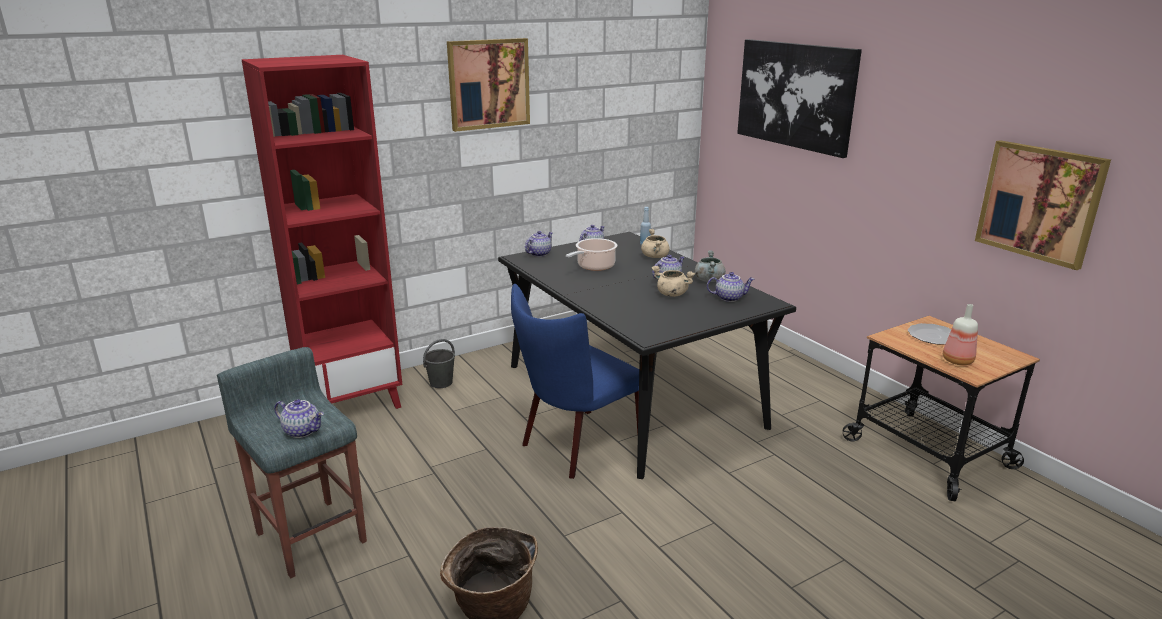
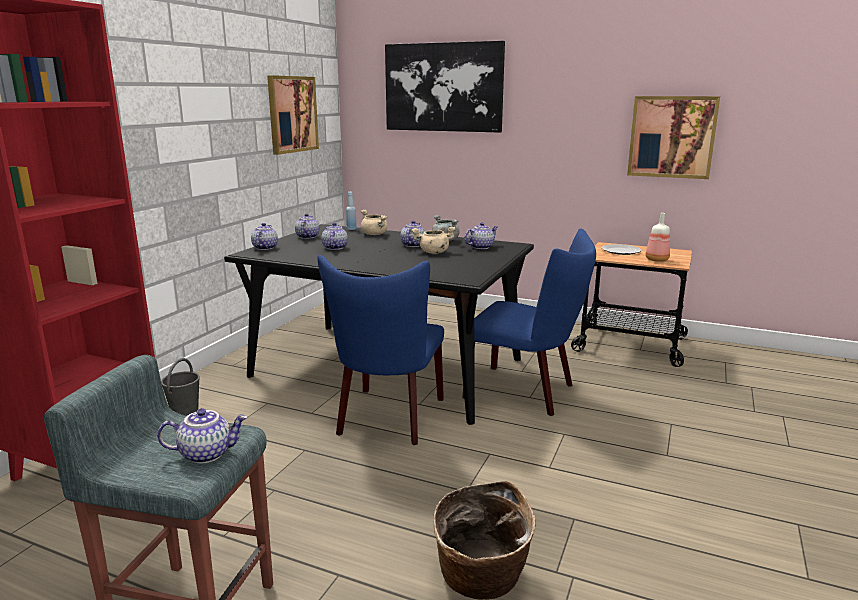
camera: 35 degrees left, 5 degrees down
(488, 84) = (178, 70): picture -> picture (292, 114)
(594, 266) = (334, 247): cooking pot -> teapot
(732, 466) = (526, 392): none -> blue chair

